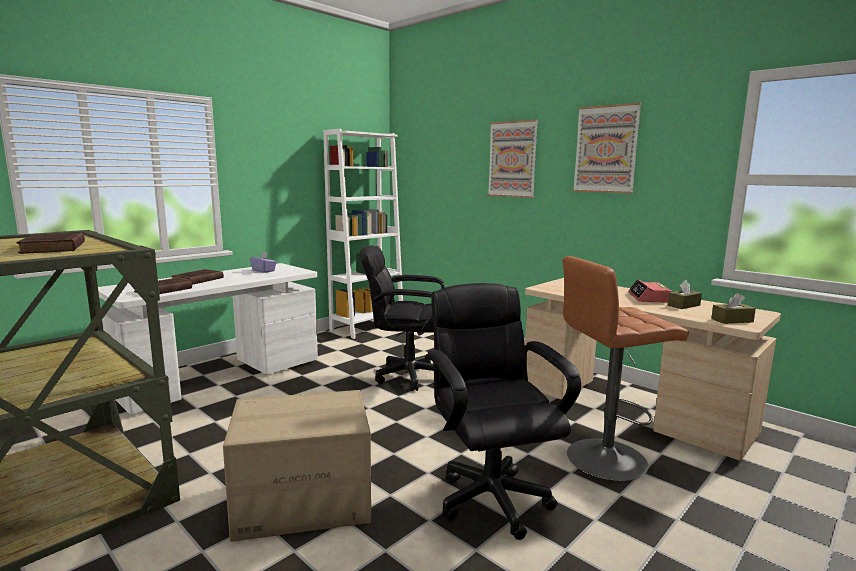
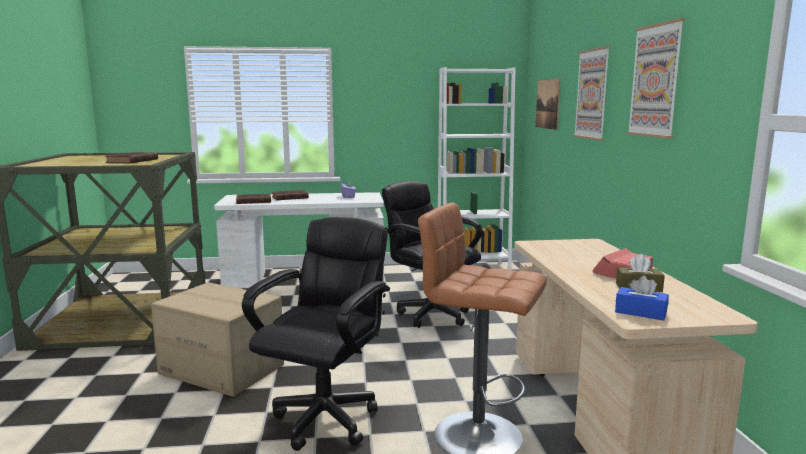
camera: 40 degrees right, 0 degrees up
(436, 167) = (547, 104): none -> picture
(732, 320) = (640, 312): brown tissue box -> blue tissue box

